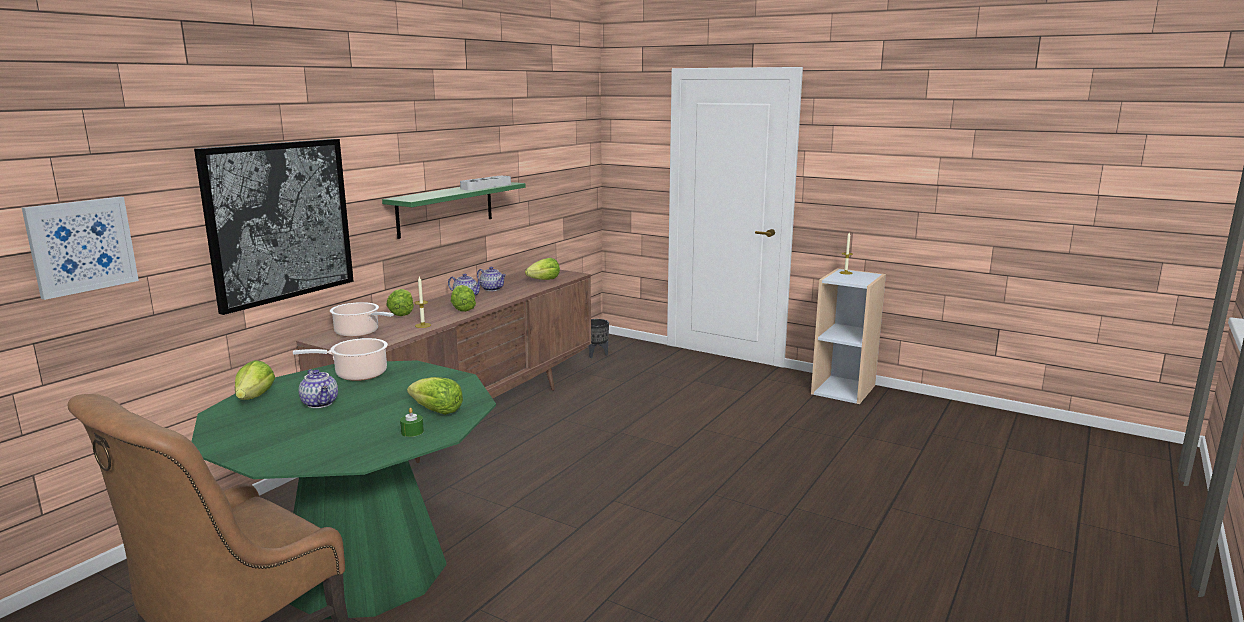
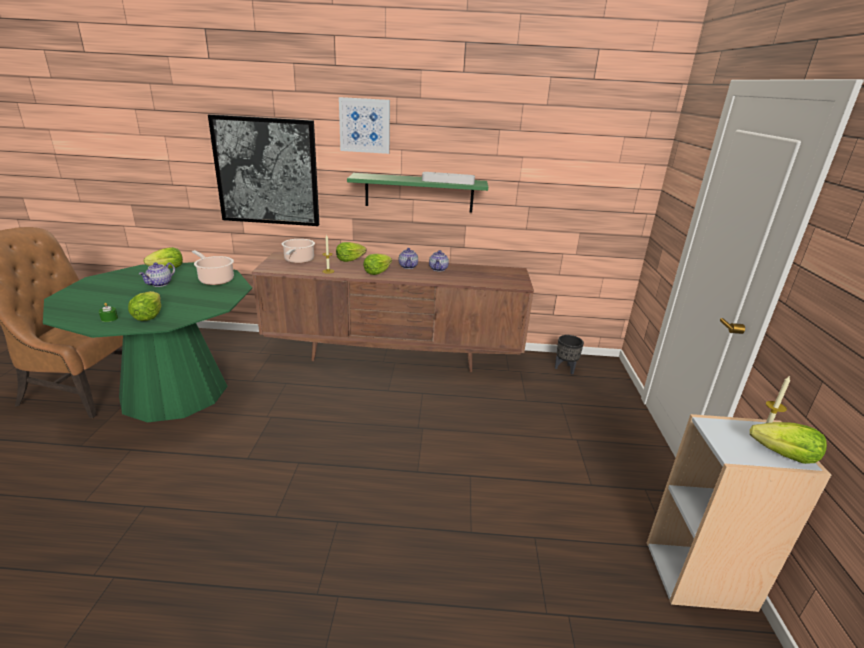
camera: 60 degrees right, 10 degrees up
(81, 246) = (149, 160): picture -> picture (365, 125)
(544, 280) = (487, 279): lettuce -> lettuce (784, 456)

